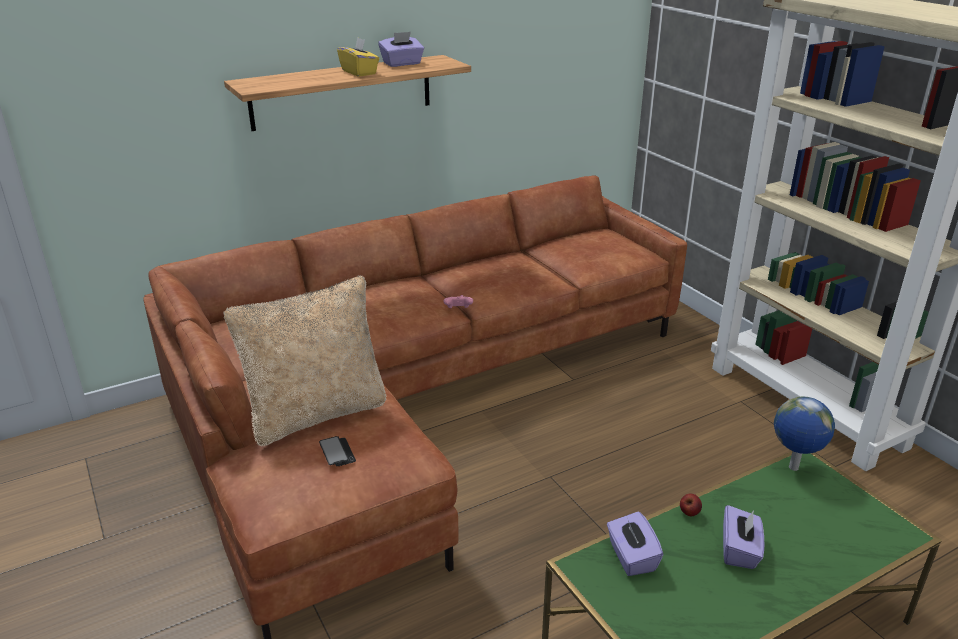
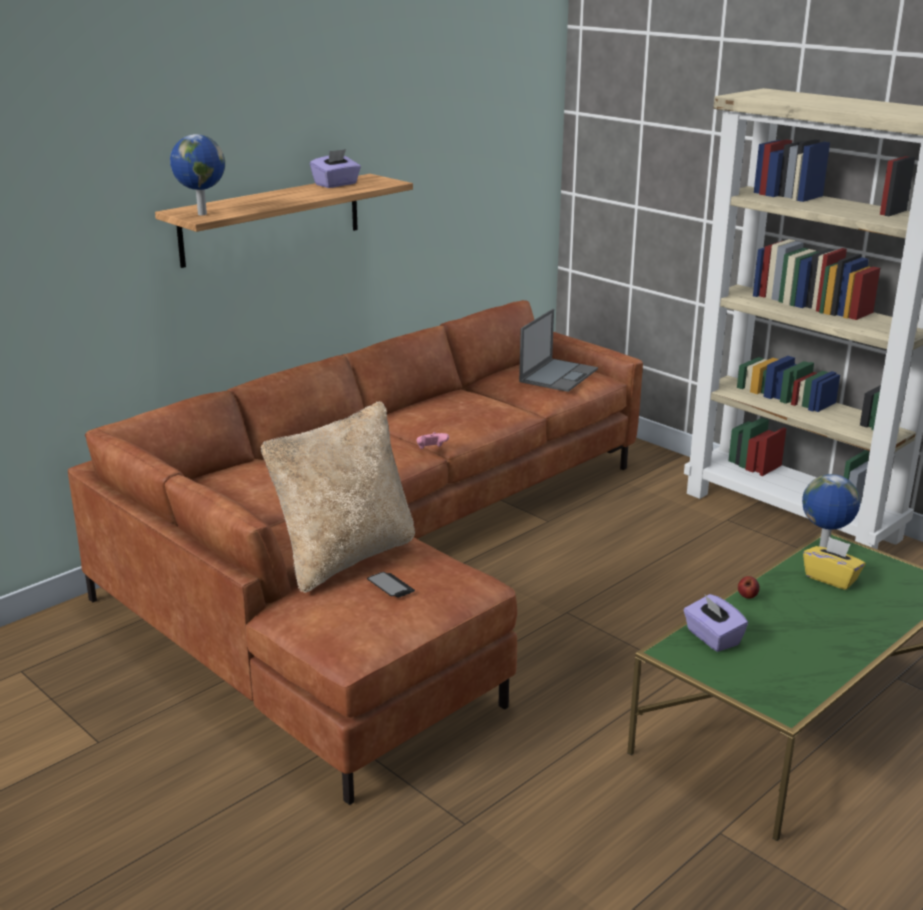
camera: 15 degrees left, 5 degrees down
(257, 85) = (201, 214): none -> globe
(359, 72) = (299, 195): yellow tissue box -> yellow tissue box (831, 578)
(606, 248) = (558, 375): none -> laptop
(739, 550) = (805, 618): purple tissue box -> none

